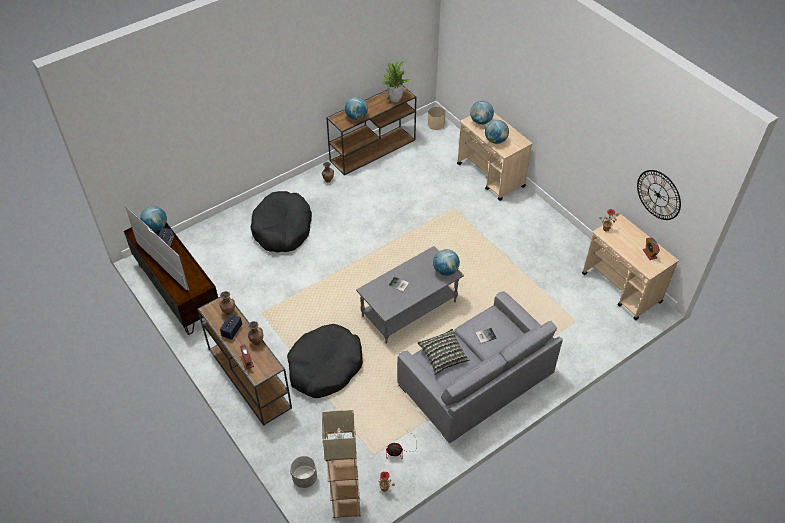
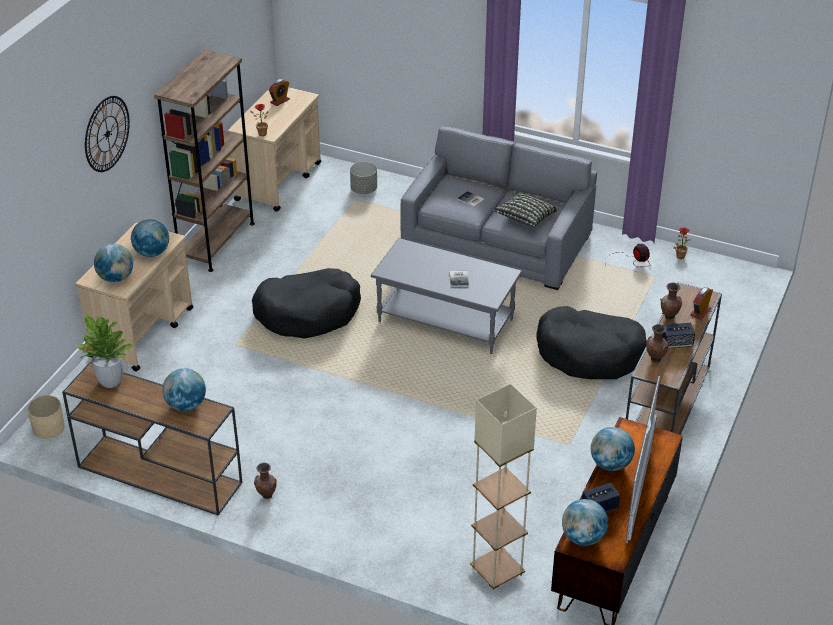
camera: 120 degrees left, 10 degrees down
(282, 229) = (407, 498): black dog bed -> black dog bed (308, 312)
(305, 478) = (729, 310): grey planter -> grey planter (364, 189)
(346, 505) = (724, 273): beige floor lamp -> beige floor lamp (497, 572)
(445, 270) = (404, 252): globe -> globe (610, 464)
(563, 232) = (216, 242): none -> brown bookcase
(658, 195) = (239, 52): wall clock -> wall clock (107, 134)

